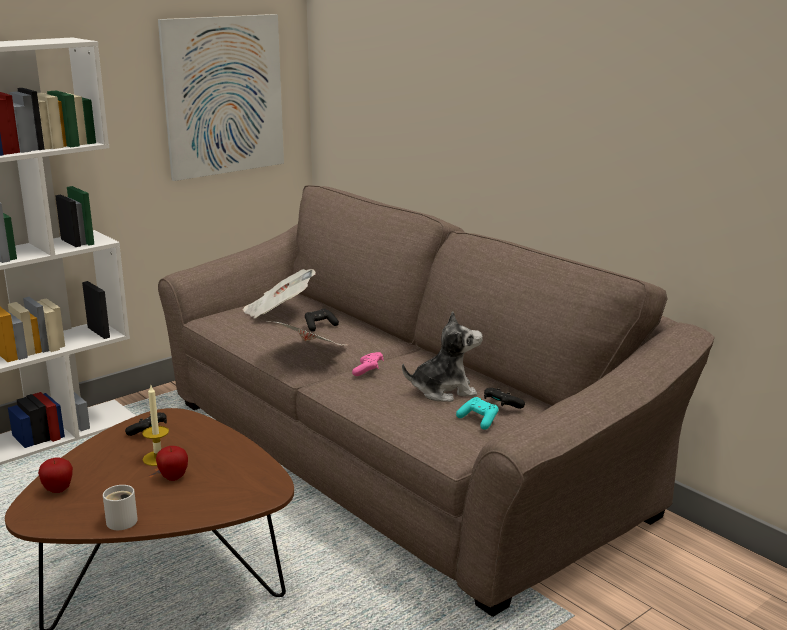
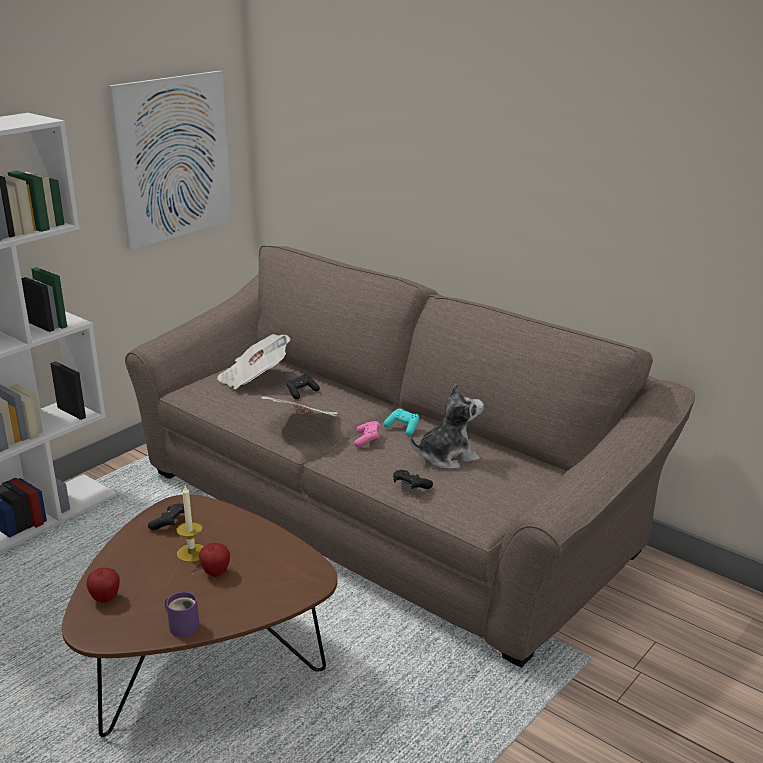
camera: 10 degrees left, 5 degrees up
(121, 520) = (183, 625): white mug -> purple mug
(479, 420) = (491, 486): turquoise game controller -> turquoise game controller (403, 428)
(502, 405) = (506, 469): black game controller -> black game controller (410, 487)

